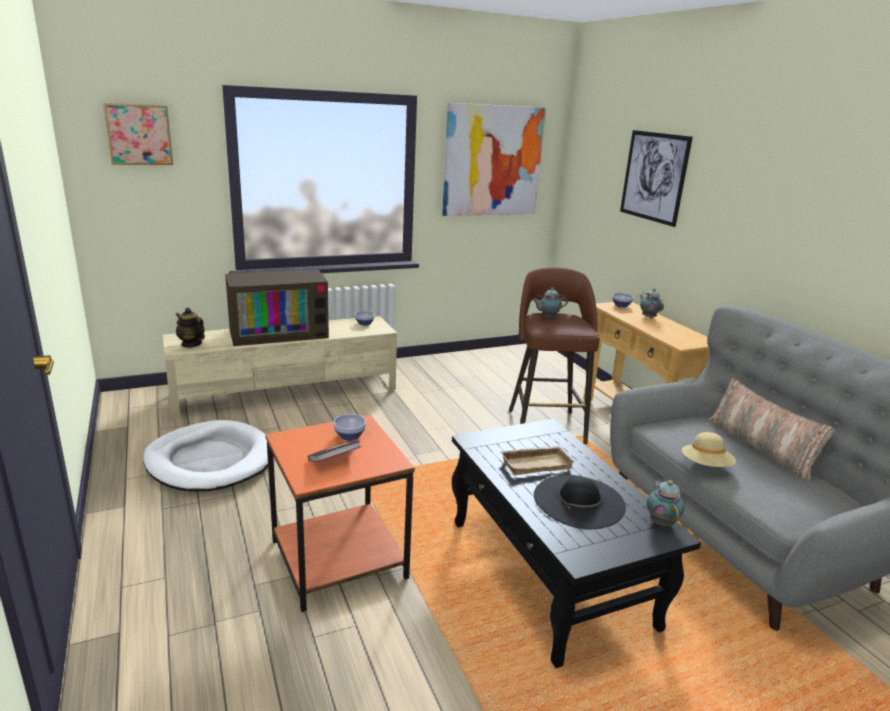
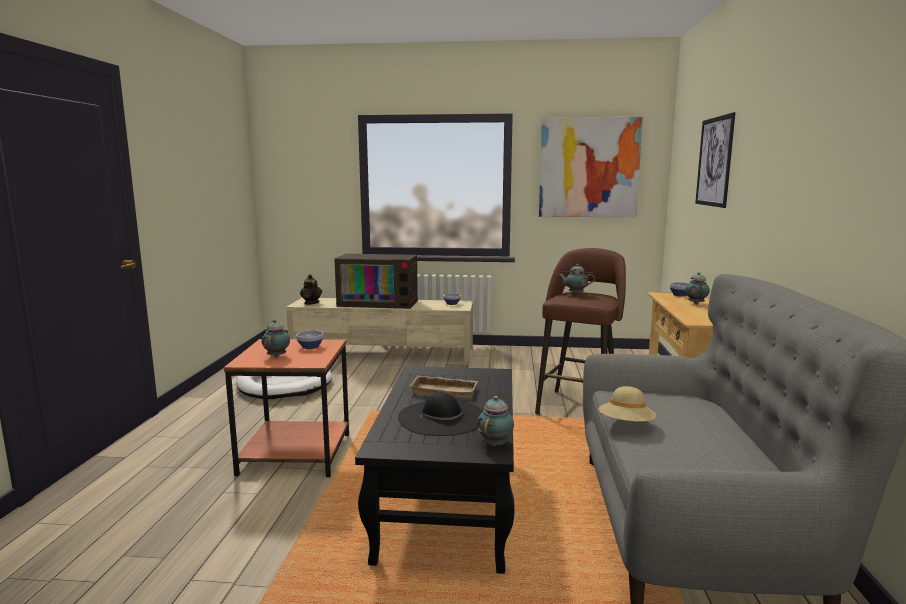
camera: 30 degrees right, 10 degrees down
(139, 134) = (301, 152): picture -> none
(334, 460) = (277, 356): book -> teapot
(760, 447) = (726, 426): pillow -> none

